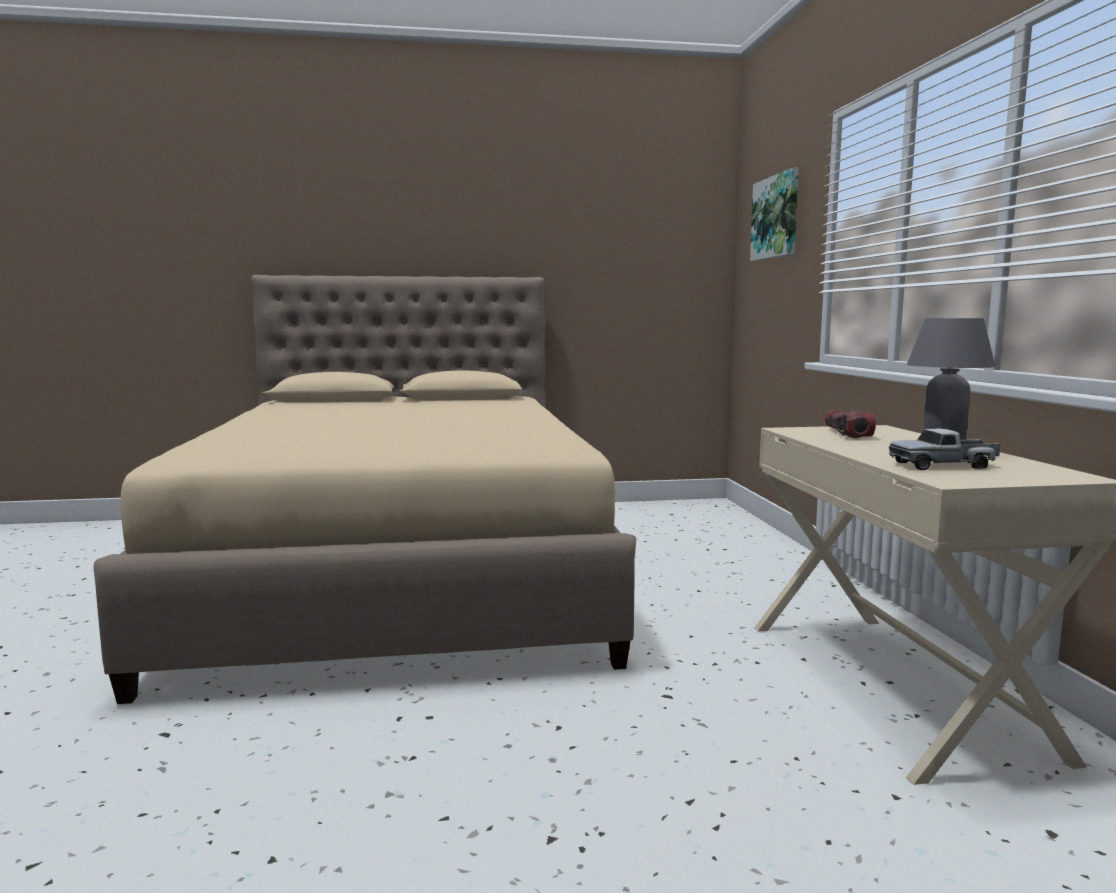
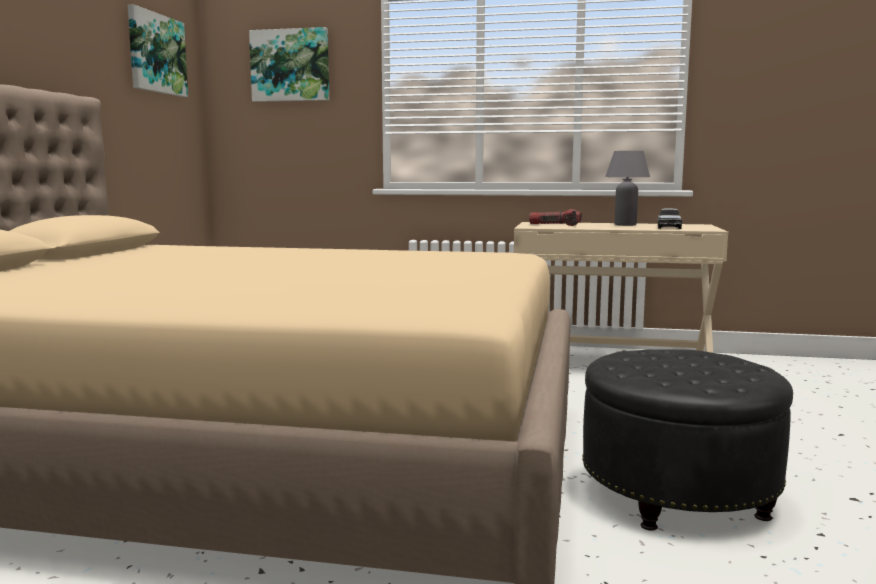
camera: 70 degrees left, 0 degrees up
(373, 755) = (677, 495): none -> black ottoman
(654, 226) = (156, 54): none -> picture

